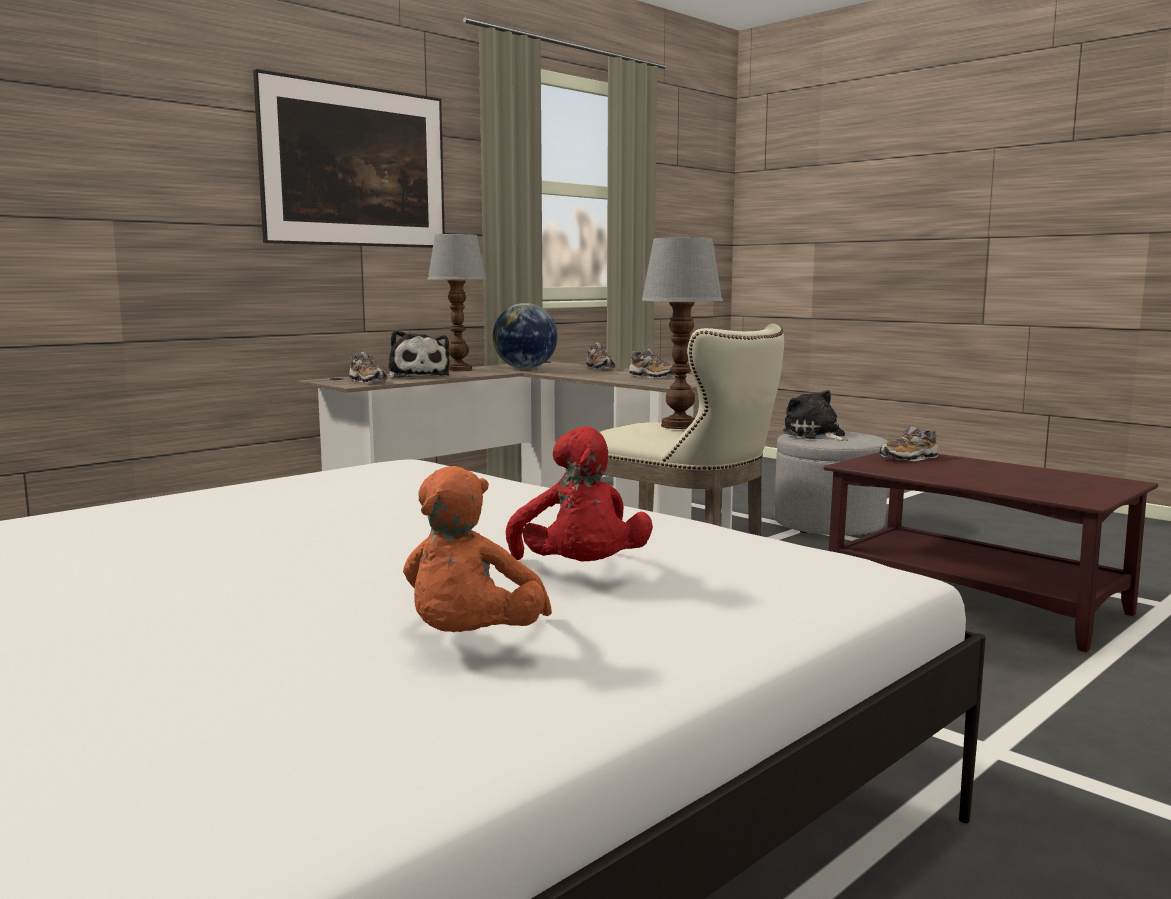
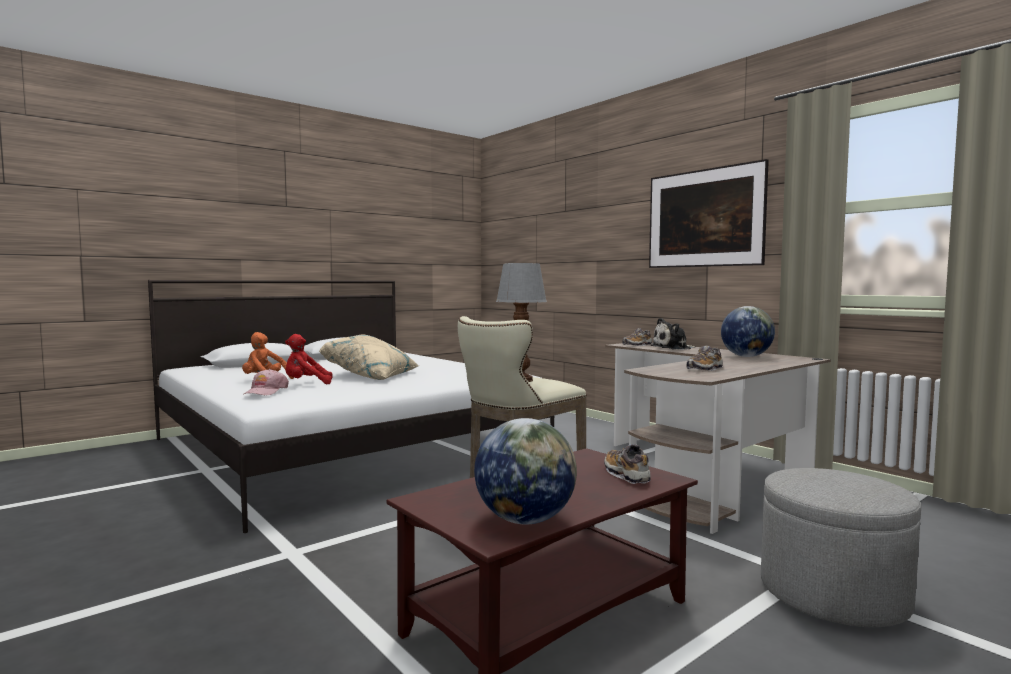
camera: 95 degrees right, 5 degrees down
(389, 544) = (372, 376): none -> beige pillow
(459, 370) = (722, 350): table lamp -> none
(600, 368) = (769, 364): shoe -> none
(726, 589) = (265, 391): none -> pink cap
(815, 435) = (825, 476): plush toy -> none
(1072, 477) = (525, 520): none -> globe

